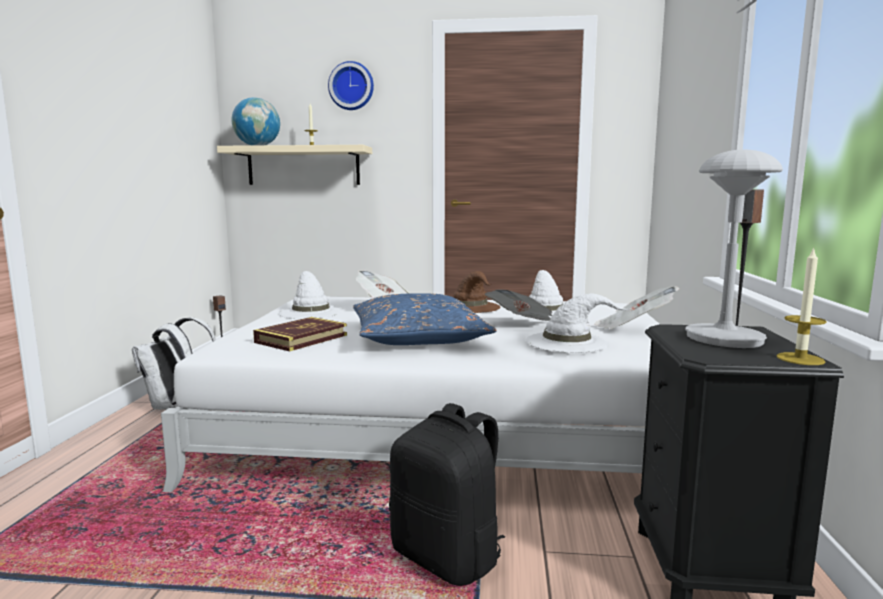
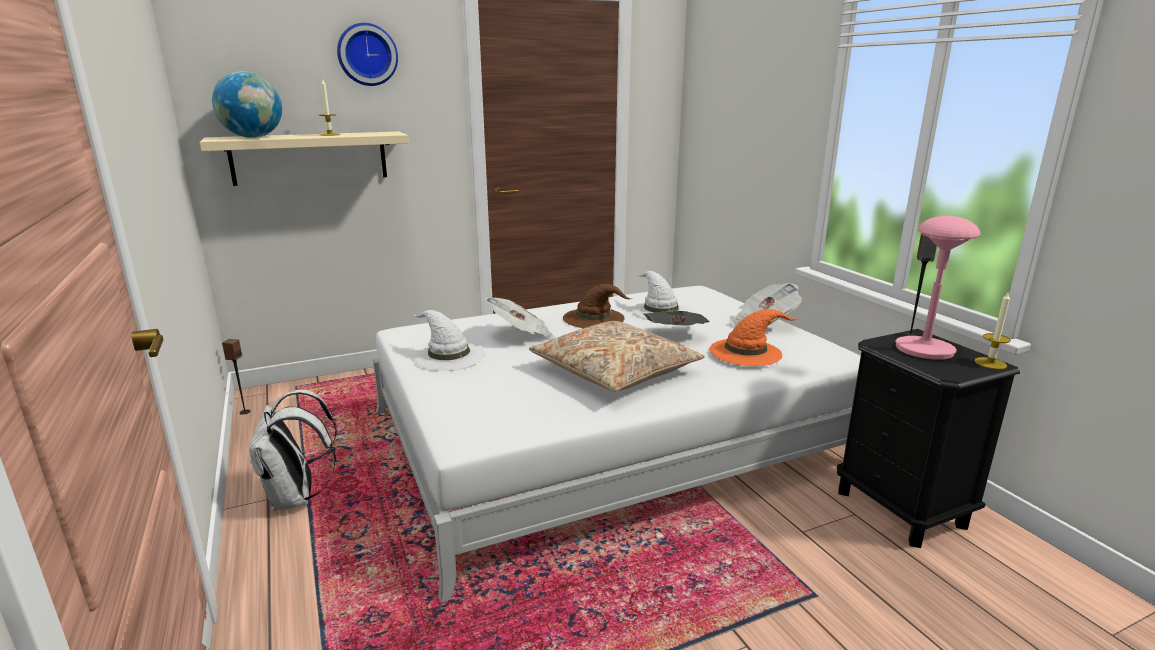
camera: 30 degrees left, 10 degrees up
(301, 339) = (514, 399): book -> none
(418, 337) = (615, 371): blue pillow -> beige pillow
(448, 557) = (752, 563): black backpack -> none
(568, 342) = (746, 351): white hat -> orange hat
(723, 339) = (924, 350): grey table lamp -> pink table lamp

